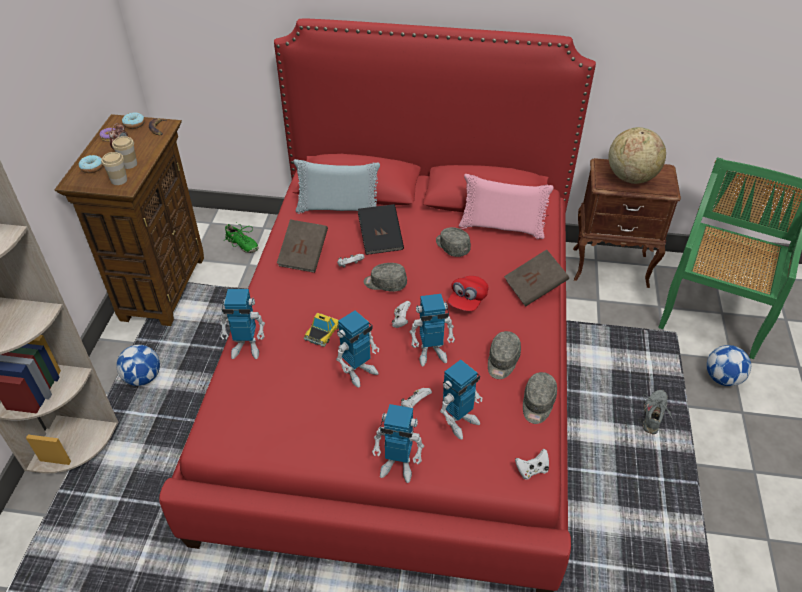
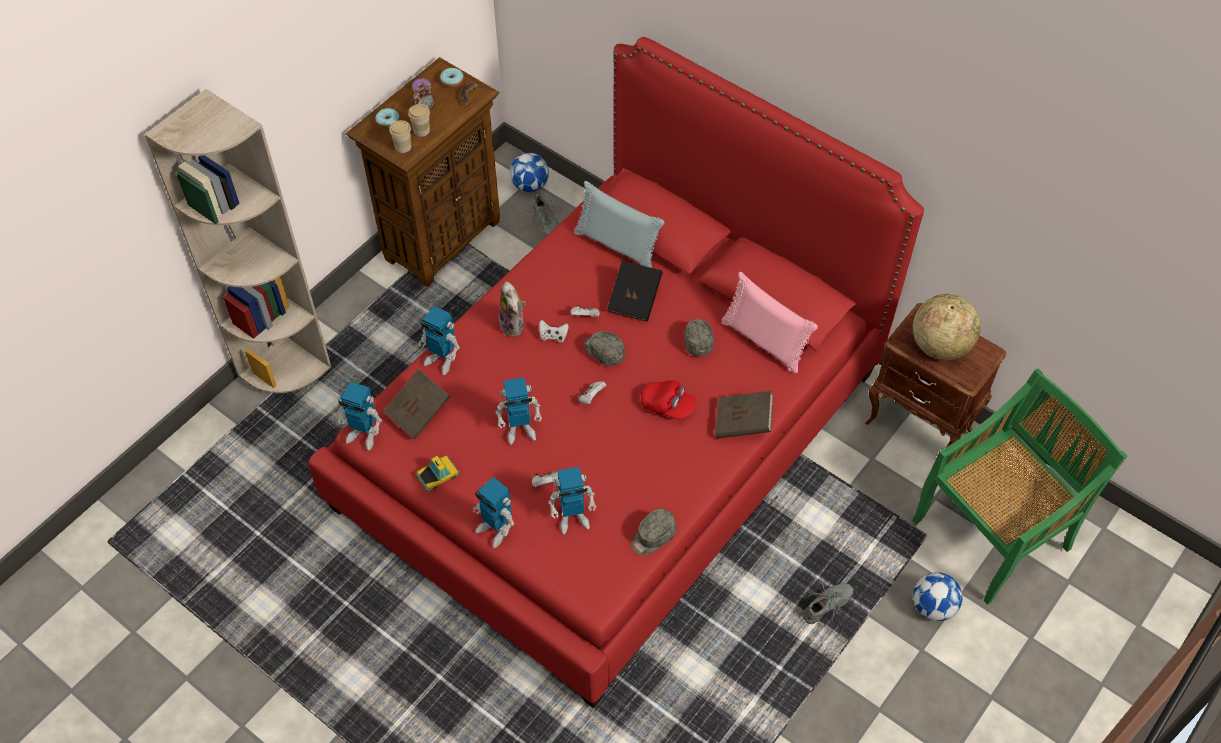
camera: 30 degrees right, 10 degrees up
(143, 378) = (375, 331): football -> football (529, 185)
(242, 244) = (545, 222): green shoe -> grey shoe
(294, 295) = (514, 325): none -> plush toy
(304, 256) = (550, 286): brown book -> brown book (418, 412)
(322, 332) = (514, 375): toy car -> toy car (438, 474)
(431, 353) = (596, 443): toy robot -> toy robot (363, 434)
(467, 300) = (668, 406): red cap -> red cap turned 120 degrees counterclockwise
(502, 361) = (653, 482): grey cap -> none
(532, 470) = (601, 590): white game controller -> white game controller (553, 336)

